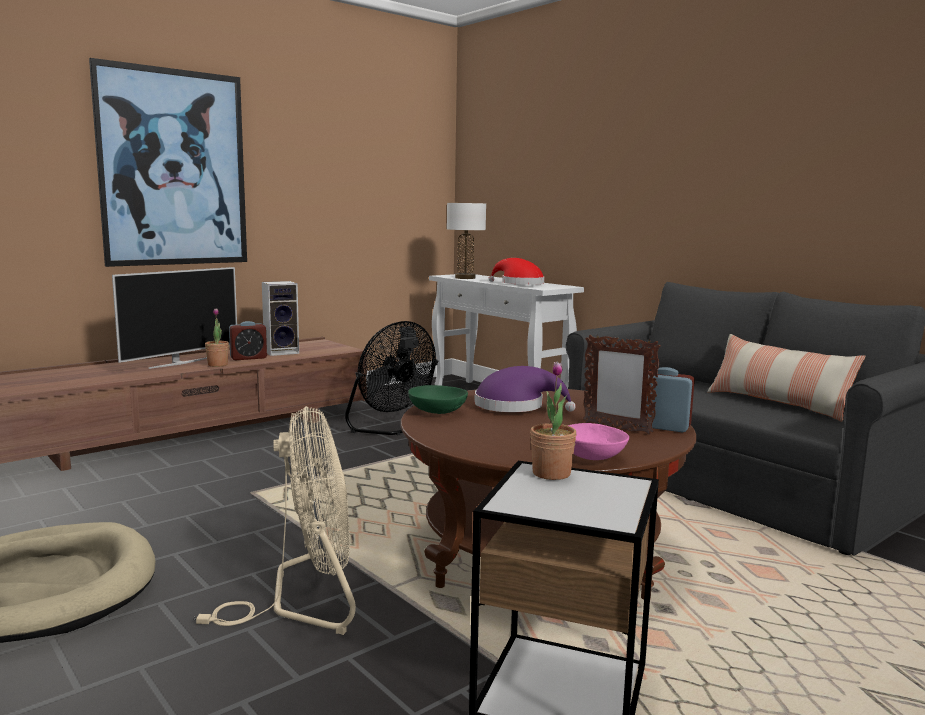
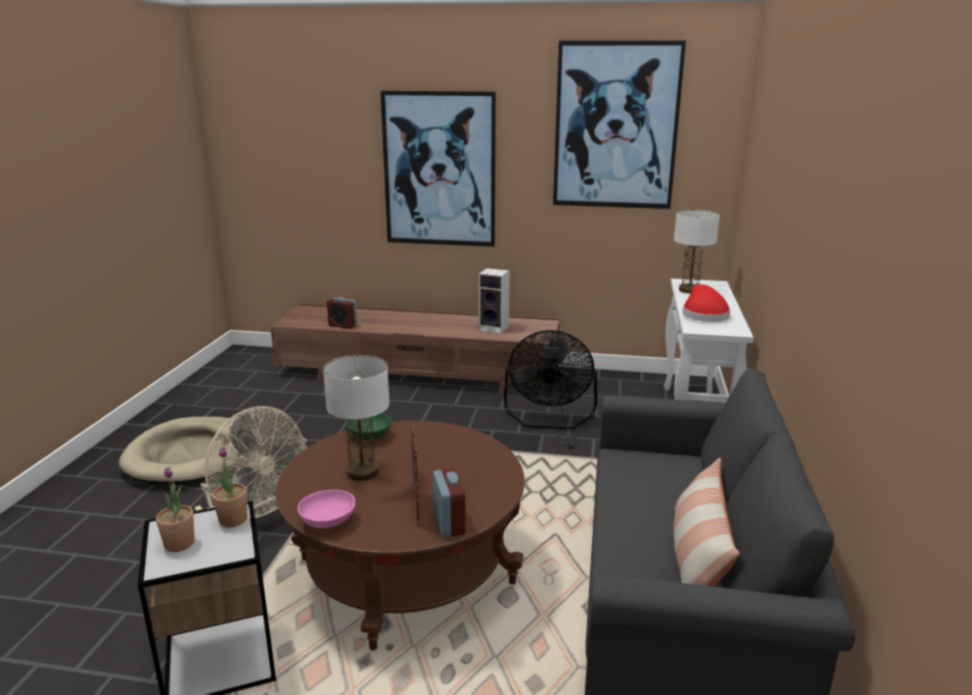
camera: 50 degrees right, 10 degrees up
(179, 363) = (414, 322): television -> none
(217, 365) = (428, 331): potted plant -> potted plant (179, 543)
(248, 358) = (460, 329): alarm clock -> alarm clock (342, 325)
(358, 128) = (616, 126): none -> picture
(512, 428) = (363, 472): none -> table lamp
(515, 406) = (422, 453): purple hat -> none

